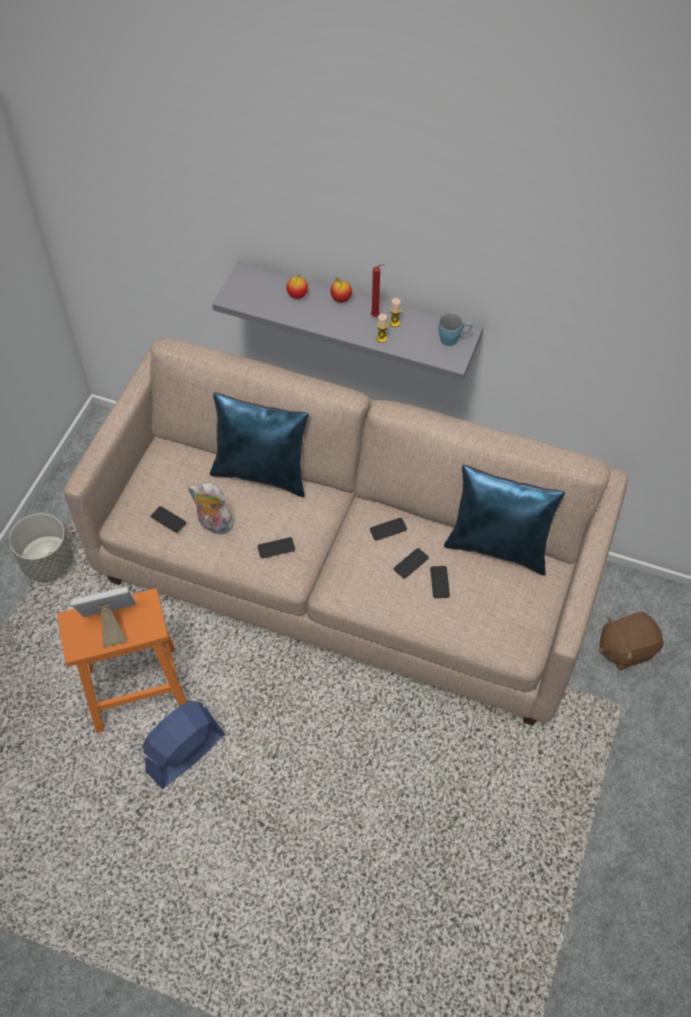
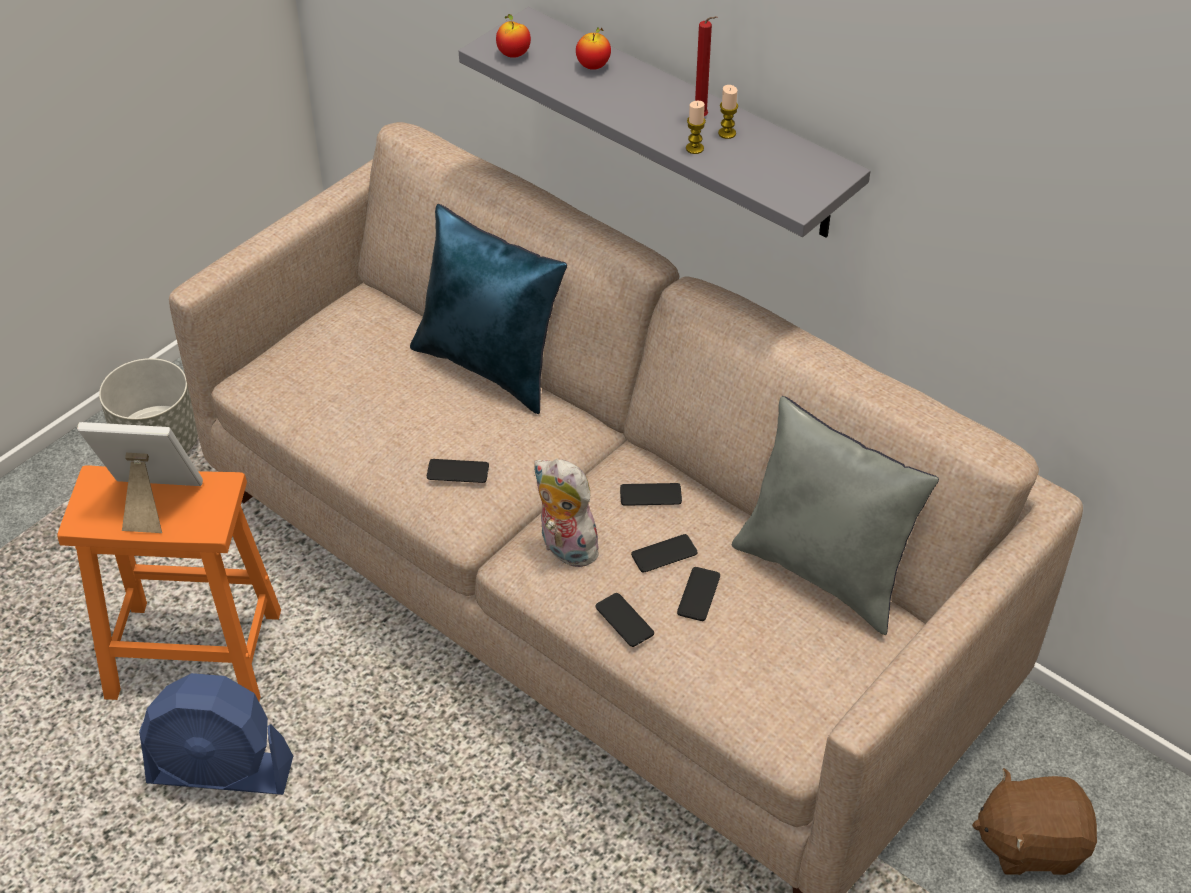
camera: 20 degrees right, 10 degrees down
(168, 519) = (317, 391): phone -> phone (624, 620)
(185, 753) = (221, 772): blue fan -> blue fan turned 150 degrees counterclockwise
(213, 525) = (379, 416): plush toy -> plush toy (564, 548)
(341, 299) = (658, 85): apple -> apple (513, 54)
(453, 339) = (812, 175): blue mug -> none
(498, 546) = (824, 571): blue pillow -> grey pillow

